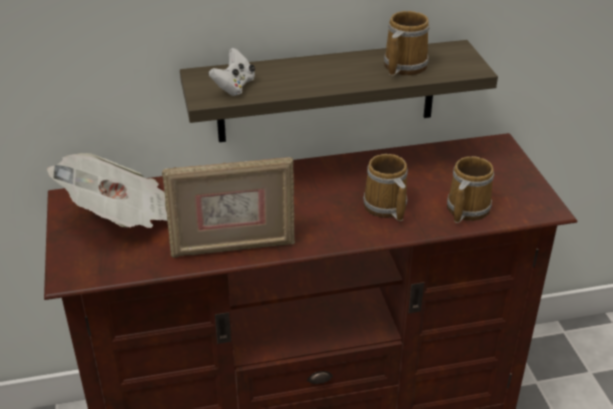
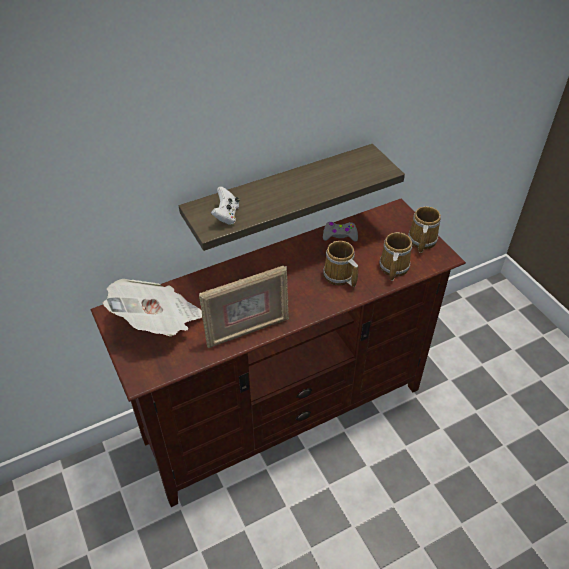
camera: 15 degrees left, 10 degrees up
(402, 66) = (338, 176): mug -> mug (421, 241)
(405, 161) = (339, 235): none -> grey game controller

